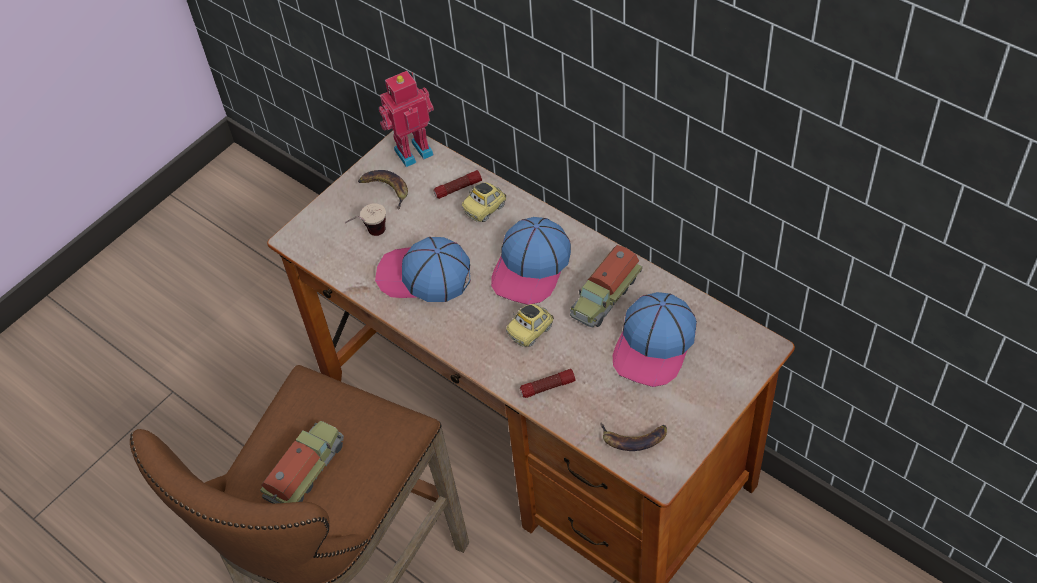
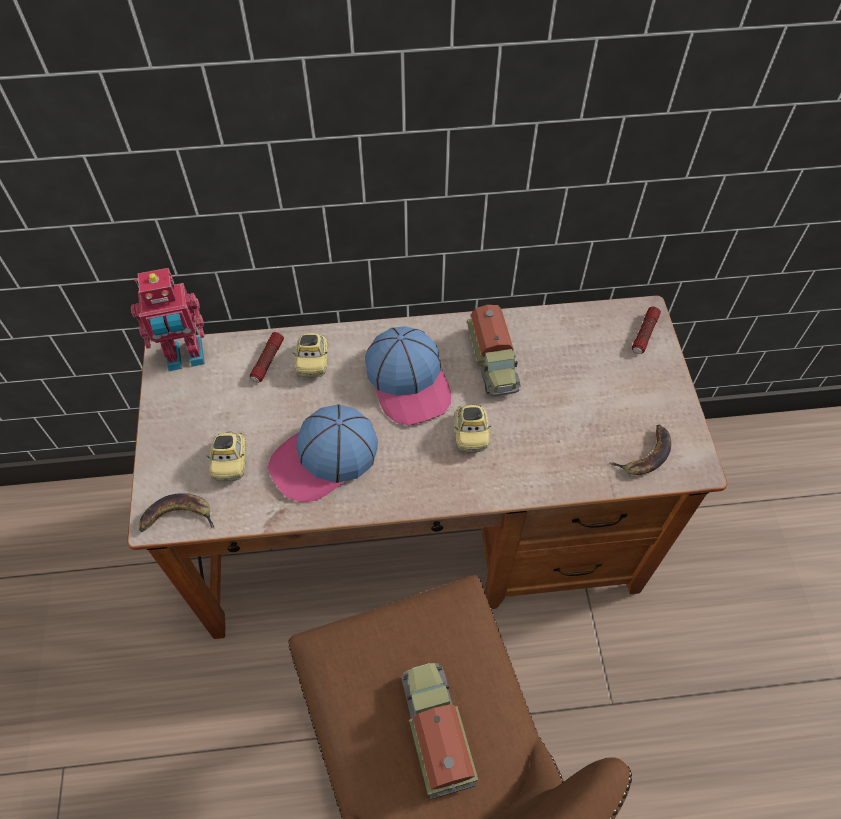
camera: 50 degrees left, 5 degrees up
(369, 236) = (231, 462): cup -> toy car
(385, 189) = (198, 409): banana -> banana (177, 517)
(412, 150) = (185, 357): toy robot -> toy robot turned 120 degrees counterclockwise
(547, 387) = (537, 468): flashlight -> flashlight (644, 334)
(654, 345) = (574, 370): cap -> none

